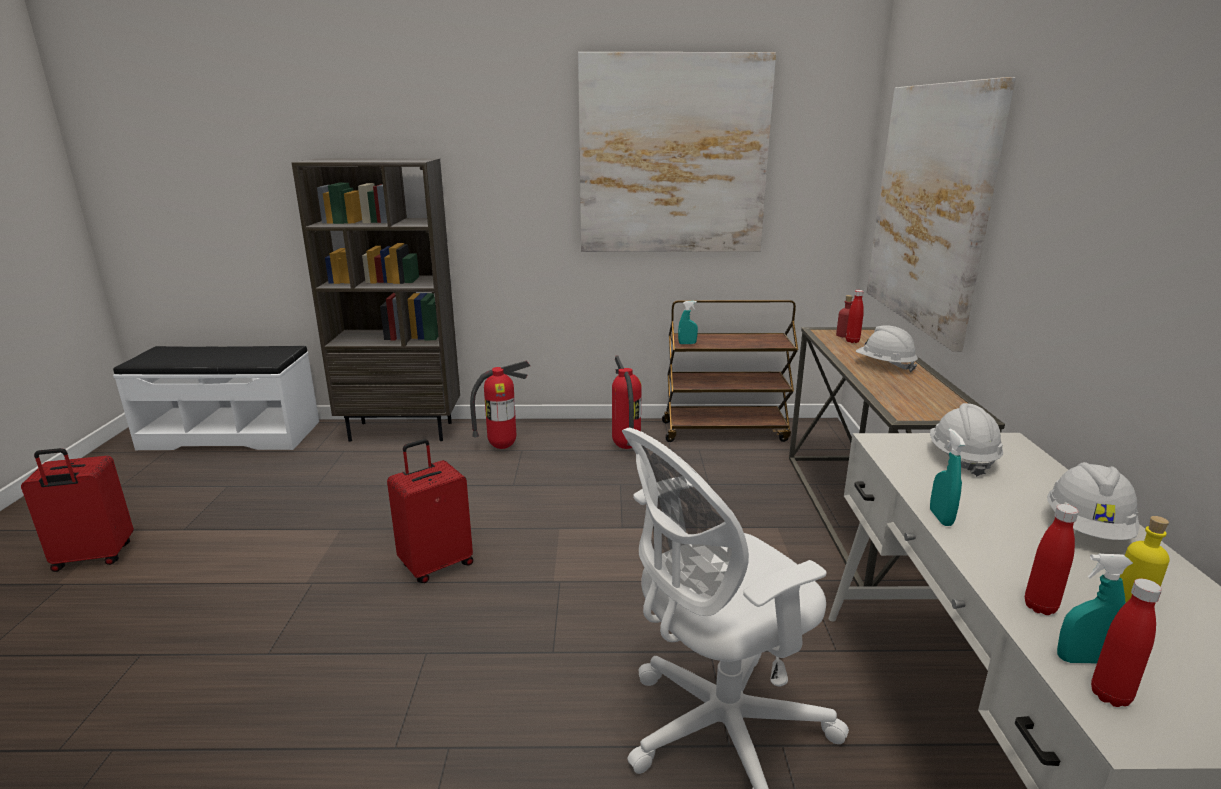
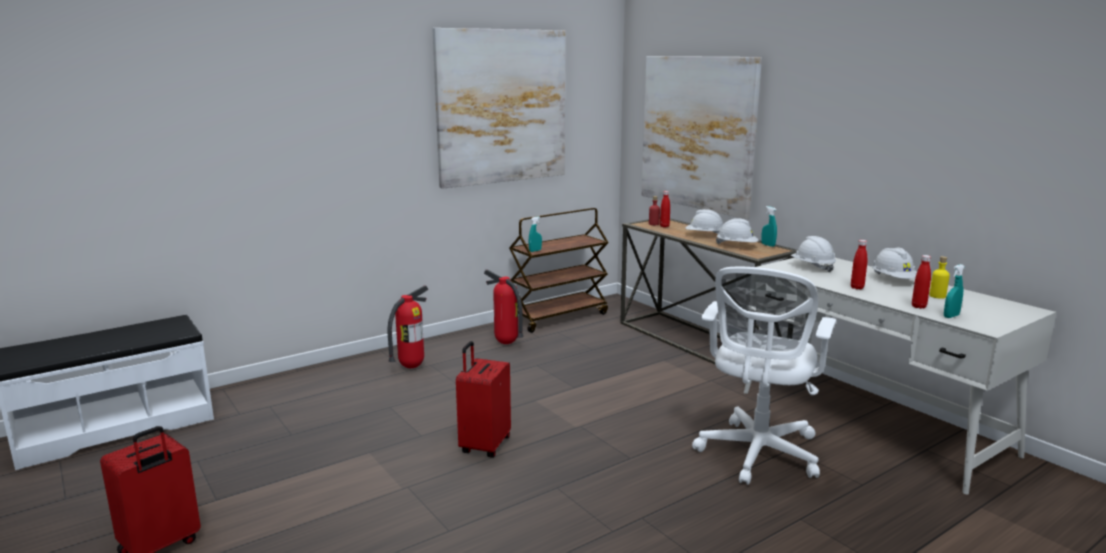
camera: 35 degrees left, 5 degrees down
(402, 431) = (301, 379): brown bookcase -> none
(904, 392) = (736, 246): none -> white hard hat
(940, 518) = (843, 289): turquoise spray bottle -> turquoise spray bottle (768, 245)
(1110, 696) = (971, 322): red bottle -> red bottle (857, 287)

